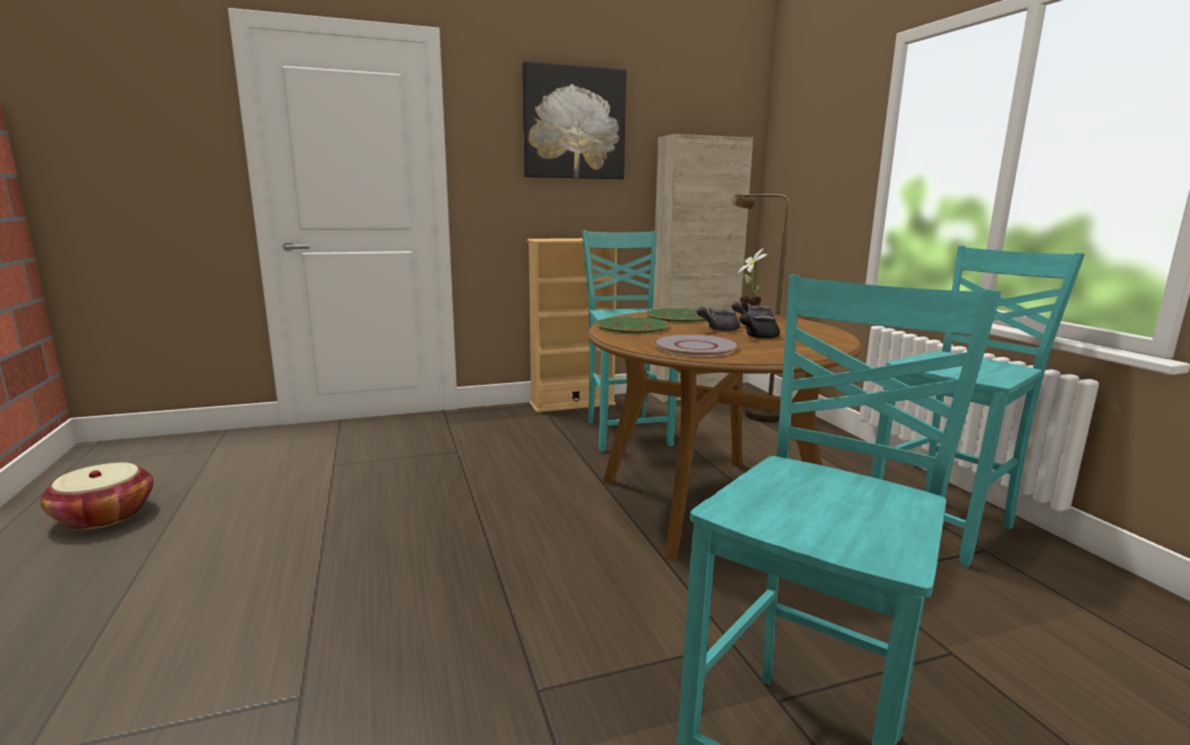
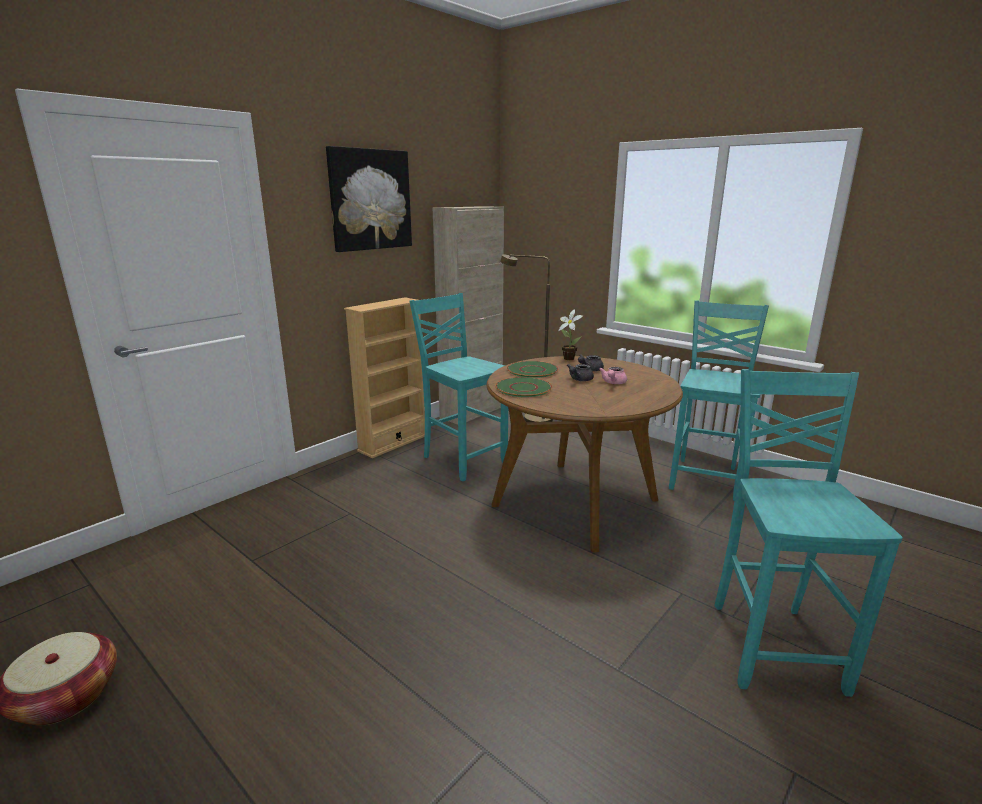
camera: 30 degrees left, 5 degrees up
(696, 347) = (598, 401): grey plate -> none
(757, 337) = (613, 383): black teapot -> pink teapot

